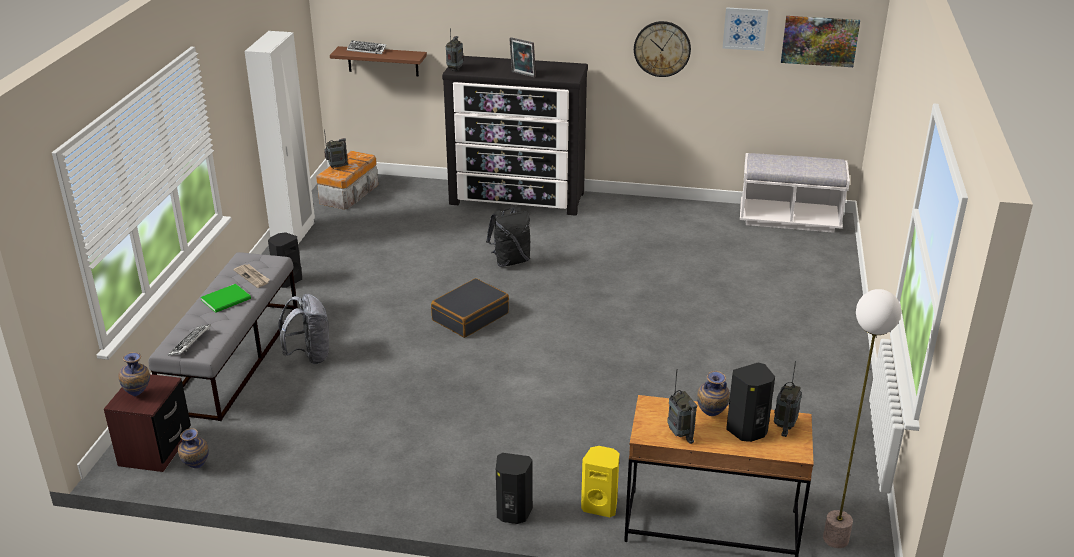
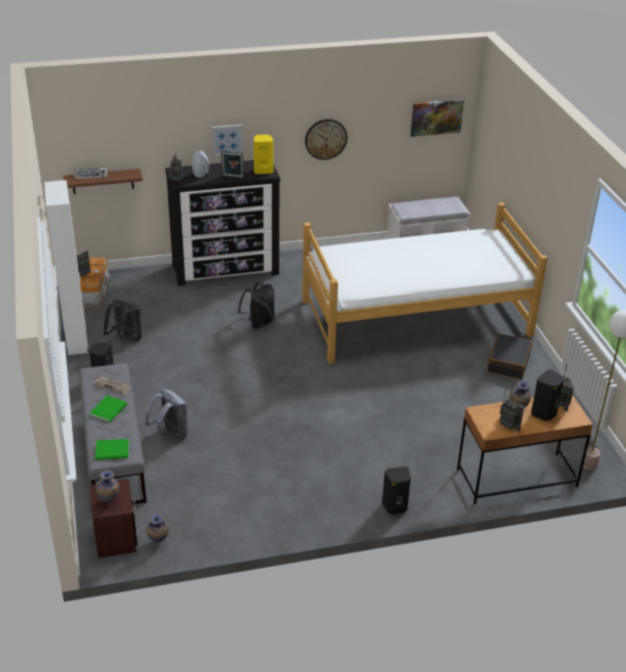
camera: 25 degrees left, 5 degrees up
(190, 343) = (113, 451): keyboard -> green book
(345, 247) = (126, 340): none -> black backpack
(470, 316) = (263, 374): black suitcase -> black suitcase (508, 362)
(488, 67) = (200, 174): none -> grey vase
(600, 506) = (444, 485): yellow speaker -> yellow speaker (263, 170)
(714, 297) = (416, 318): none -> bed
(745, 28) = (385, 116): picture -> picture (227, 140)

